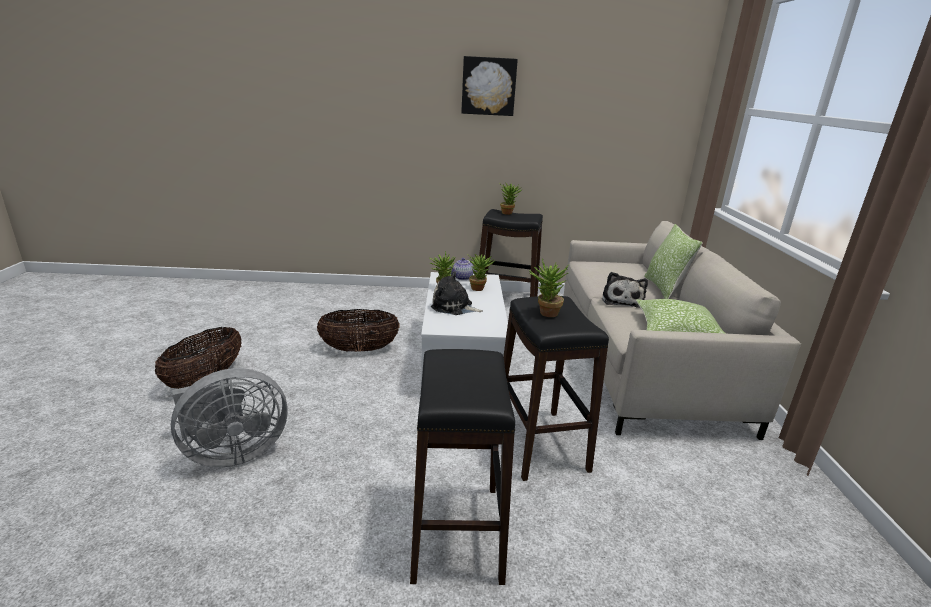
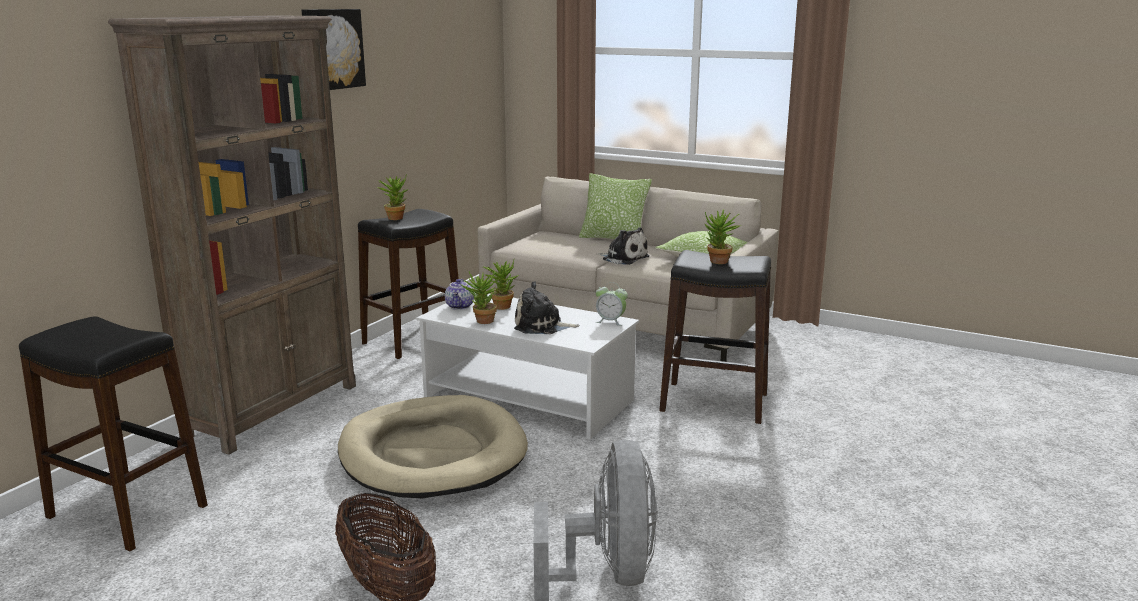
camera: 60 degrees left, 5 degrees down
(359, 349) = (432, 453): basket -> beige dog bed
(378, 295) = (274, 410): none -> brown bookcase
(454, 307) = (541, 326): plush toy -> plush toy turned 45 degrees clockwise
(457, 532) = (809, 467): black stool -> black stool (128, 511)
(492, 327) = (610, 321): none -> alarm clock

